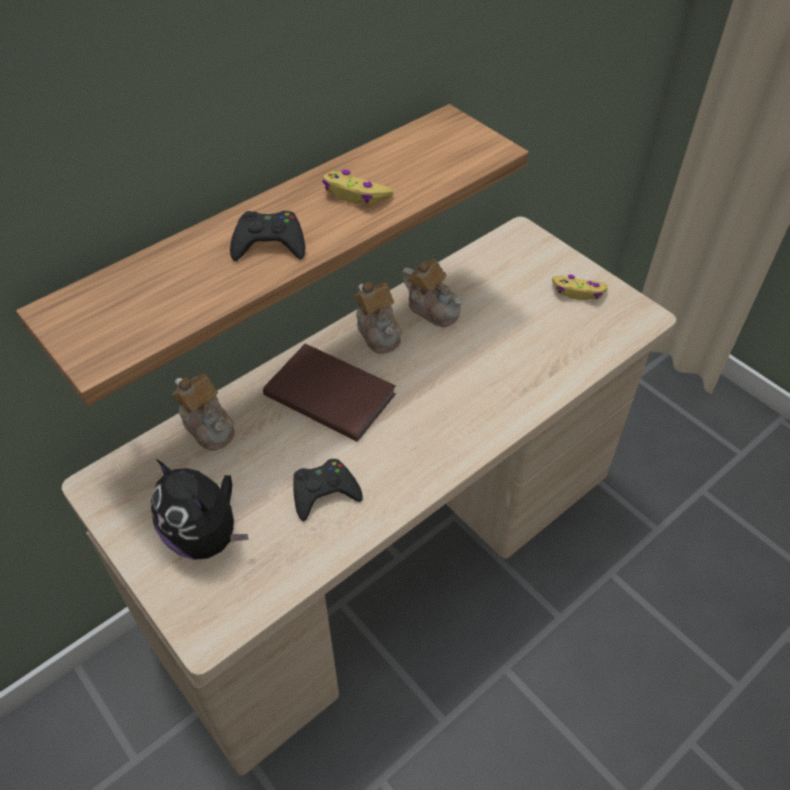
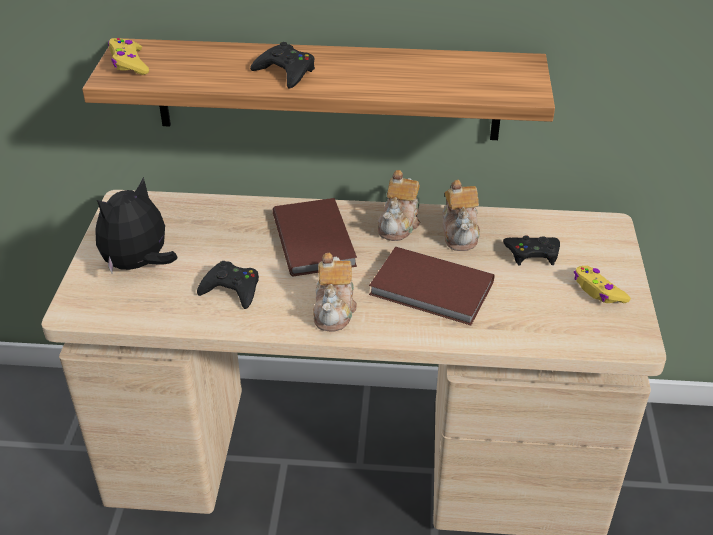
camera: 45 degrees right, 10 degrees down
(206, 536) = (139, 265): plush toy -> plush toy turned 45 degrees clockwise
(208, 425) = (220, 210): teapot -> teapot (334, 310)
(355, 195) = (381, 73): yellow game controller -> yellow game controller (129, 63)
(476, 373) = (432, 290): none -> brown book
(502, 291) = (532, 254): none -> black game controller

